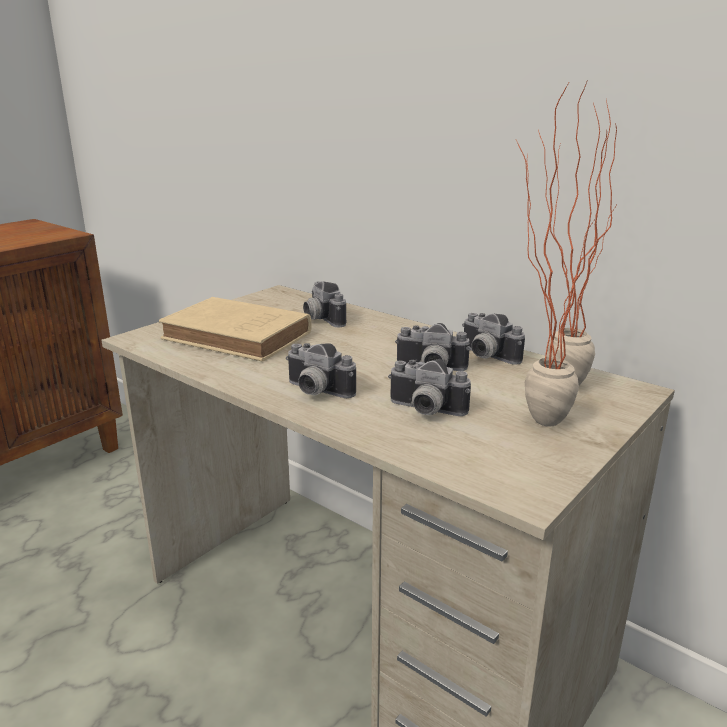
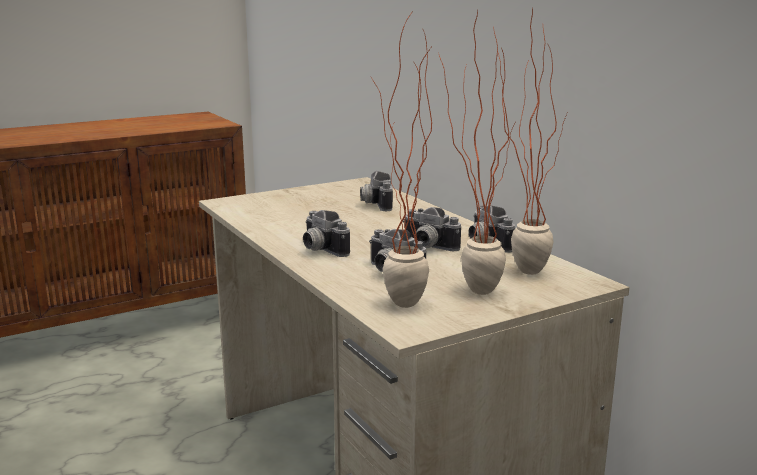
camera: 20 degrees right, 5 degrees down
(240, 337) = (299, 209): beige book -> none
(488, 465) = (400, 309): none -> potted plant

